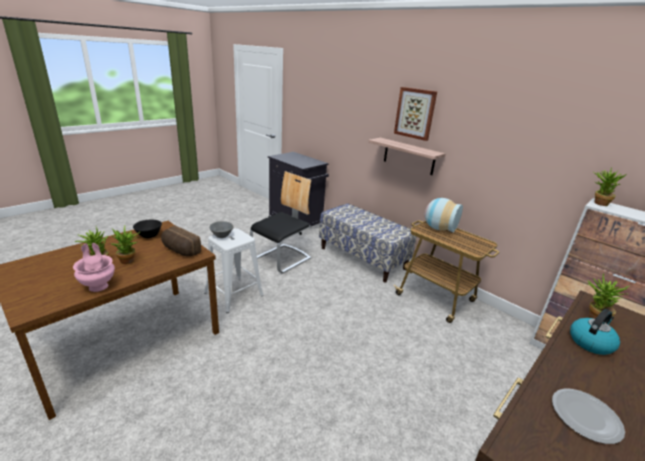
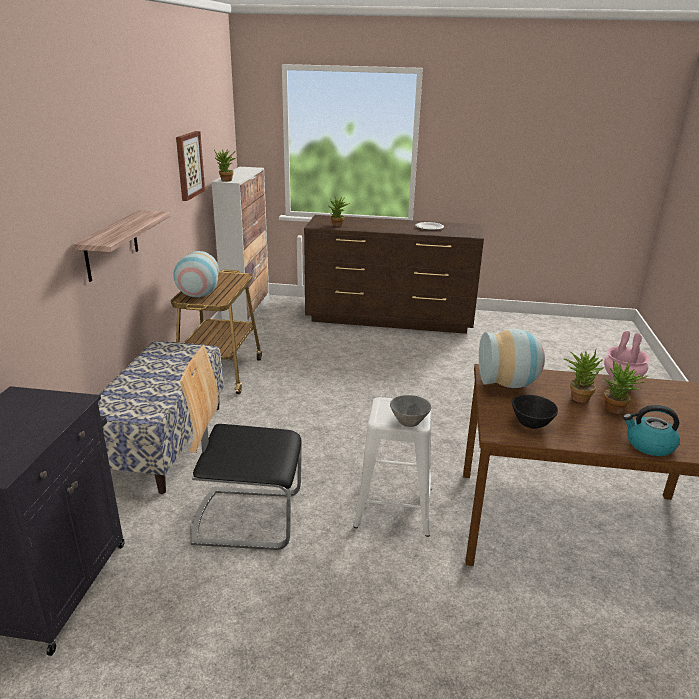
camera: 125 degrees left, 0 degrees up
(180, 250) = (508, 384): bread -> vase
(415, 113) = (99, 171): picture -> picture (188, 165)
(590, 342) = (367, 226): kettle -> kettle (649, 445)

